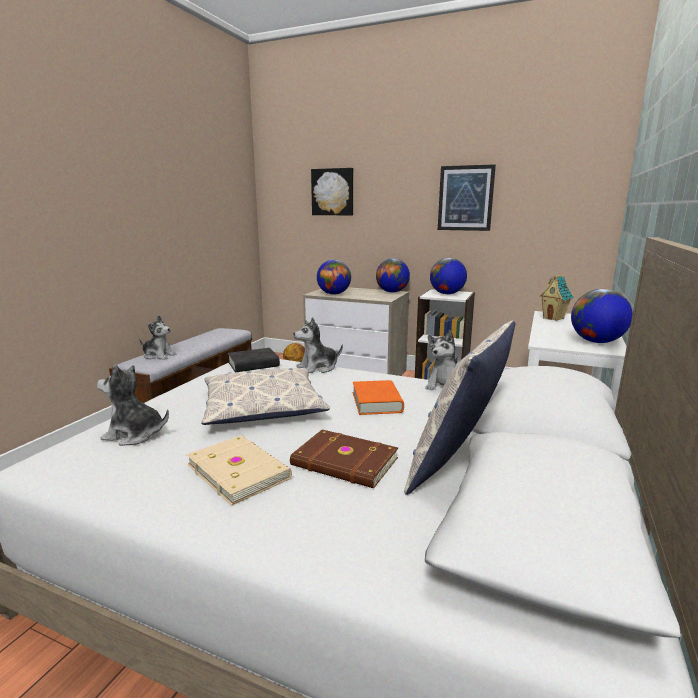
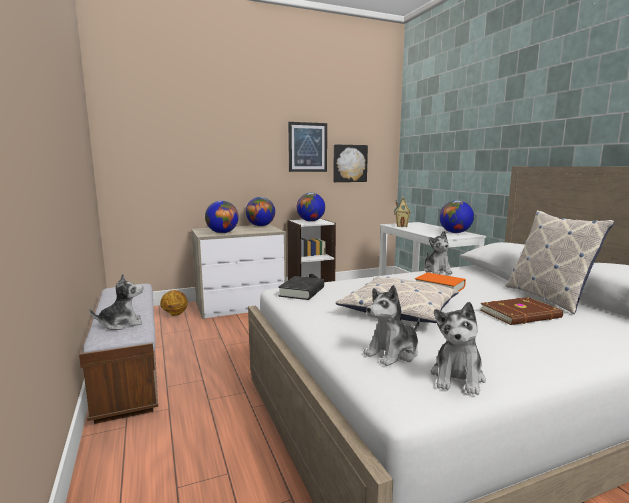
camera: 45 degrees left, 5 degrees down
(239, 471) = (504, 338): beige book -> none
(318, 368) = (349, 282): plush toy -> plush toy (458, 377)
(333, 192) = (190, 138): picture -> picture (349, 163)

